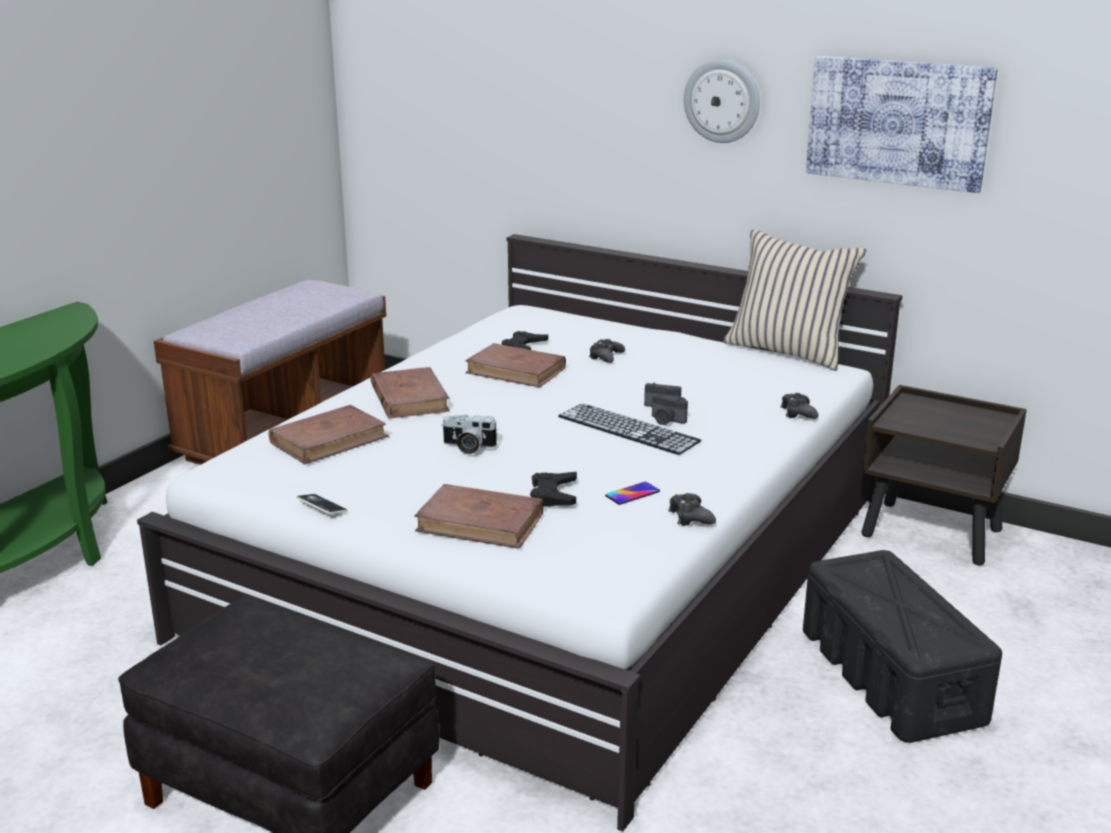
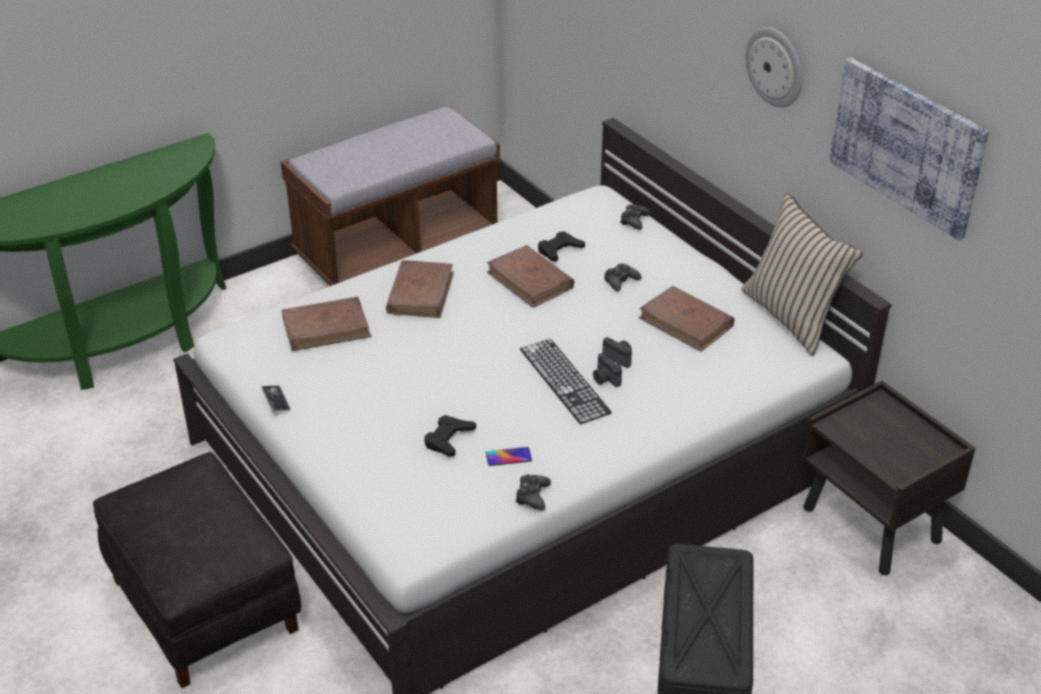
camera: 25 degrees right, 15 degrees up
(468, 447) = (423, 366): camera -> none
(481, 522) = (374, 452): brown book -> brown book (686, 322)
(798, 412) = (726, 401): black game controller -> black game controller (634, 221)

